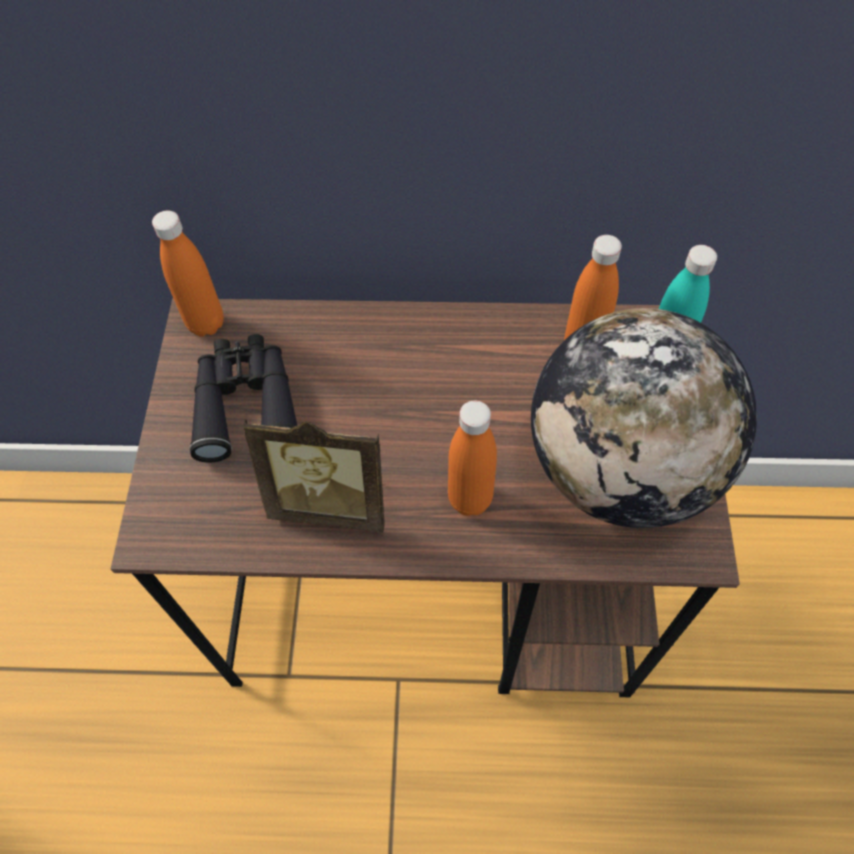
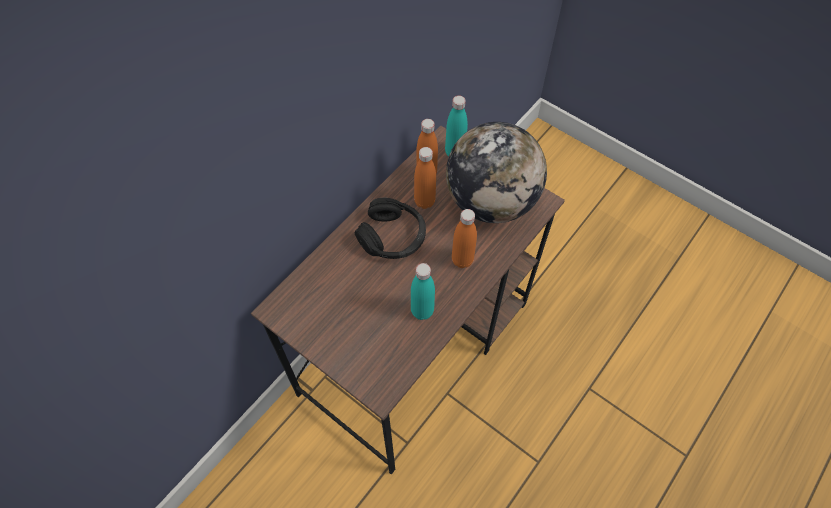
camera: 55 degrees left, 0 degrees up
(206, 323) = (281, 306): orange bottle -> orange bottle (424, 201)
(246, 403) = (343, 315): black binoculars -> none
(331, 502) = (422, 311): picture frame -> turquoise bottle
(430, 378) = (393, 237): none -> black headphones

